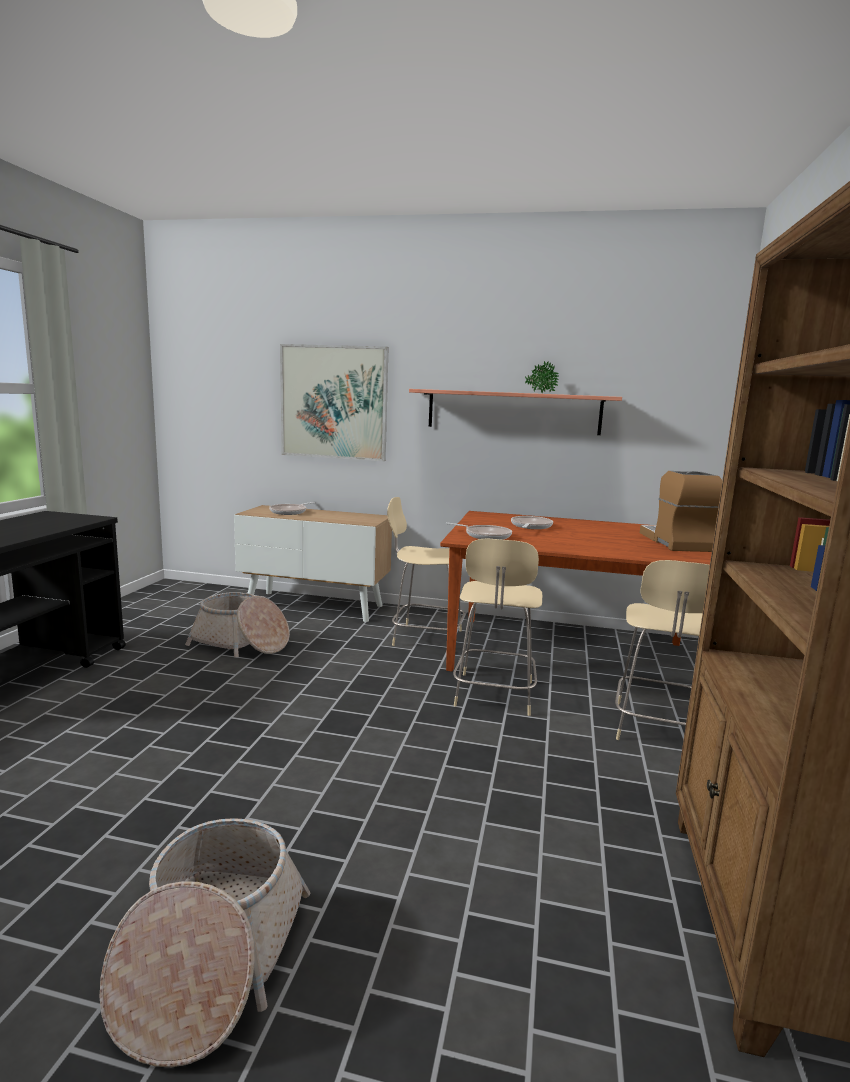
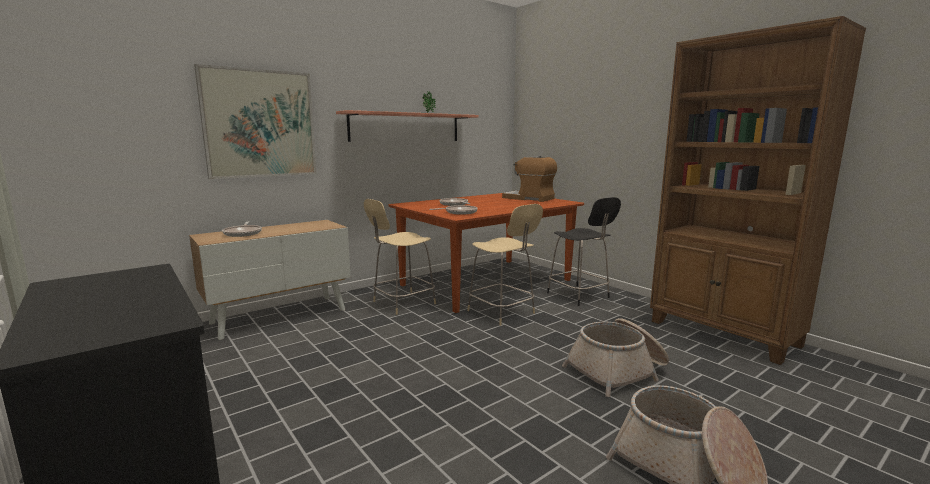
camera: 50 degrees left, 0 degrees up
(241, 643) = (292, 359): basket -> basket (618, 371)
(657, 729) = (579, 296): beige chair -> black chair

